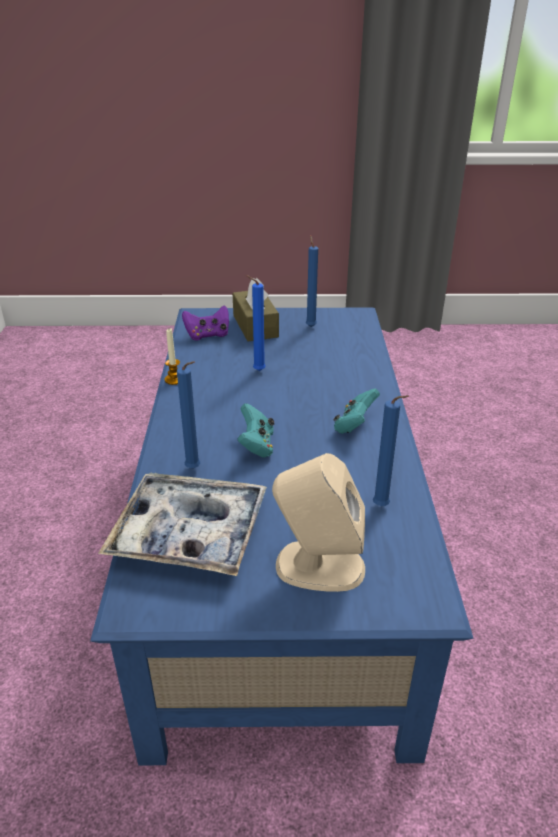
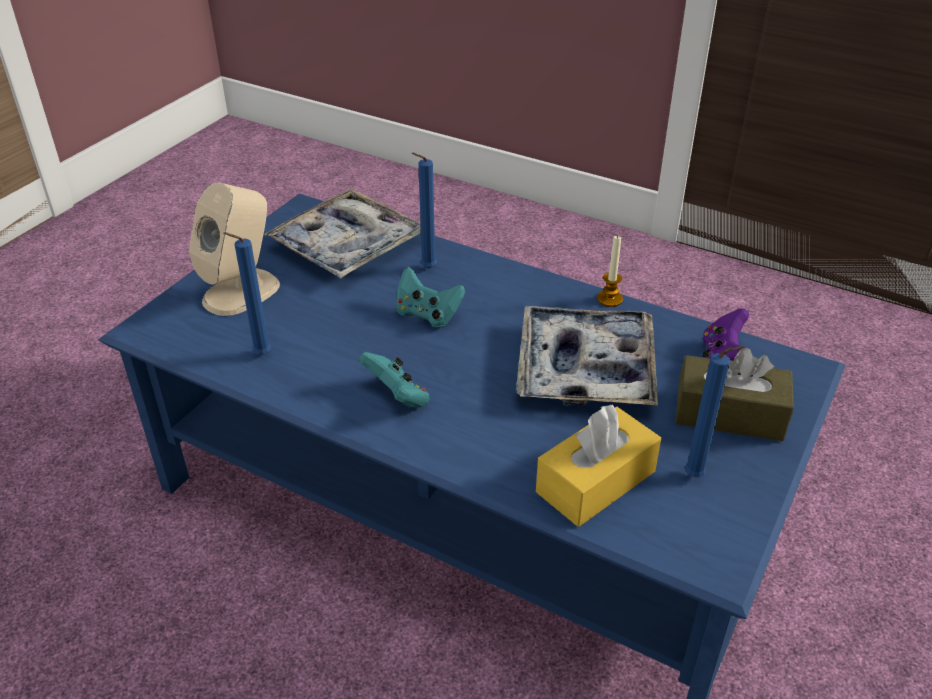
camera: 120 degrees right, 5 degrees up
(257, 371) = (585, 368): blue candle -> tray
(344, 348) = (595, 481): none -> yellow tissue box

